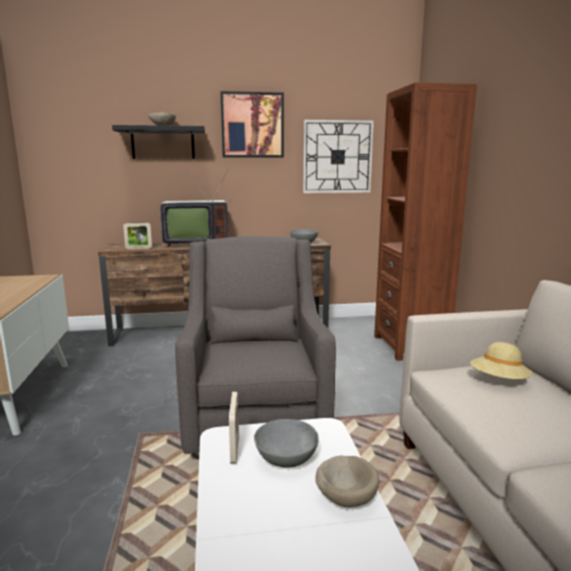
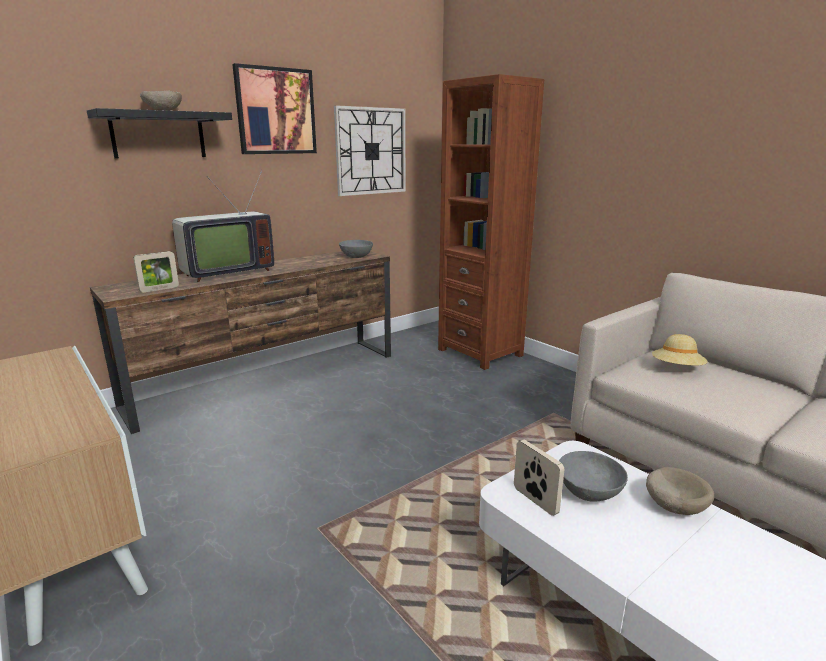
camera: 30 degrees left, 5 degrees up
(256, 420) = (426, 469): grey armchair -> none

